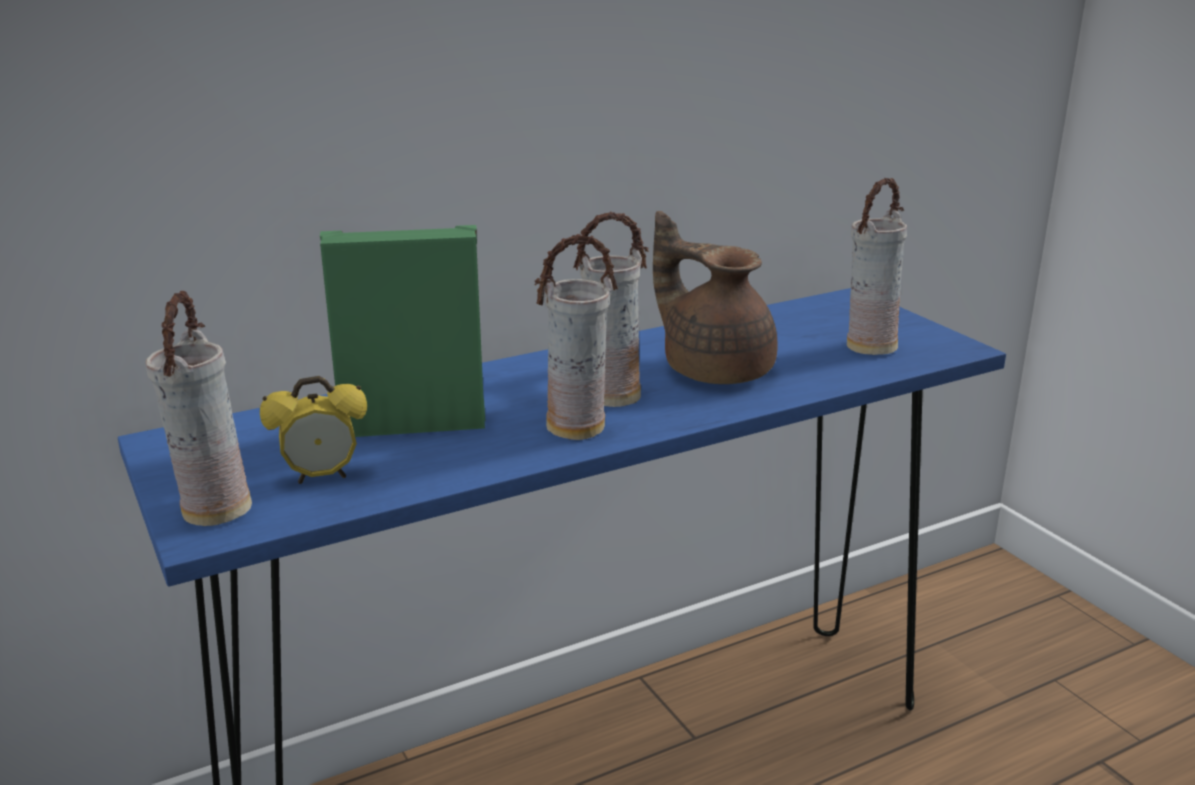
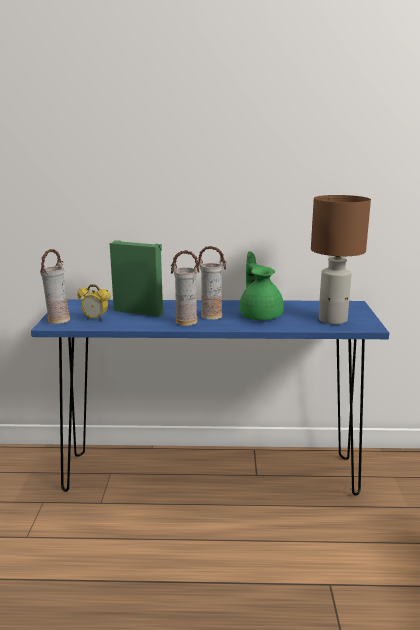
camera: 30 degrees right, 5 degrees down
(714, 369) = (260, 315): brown teapot -> green teapot
(869, 346) = (333, 320): vase -> brown table lamp

